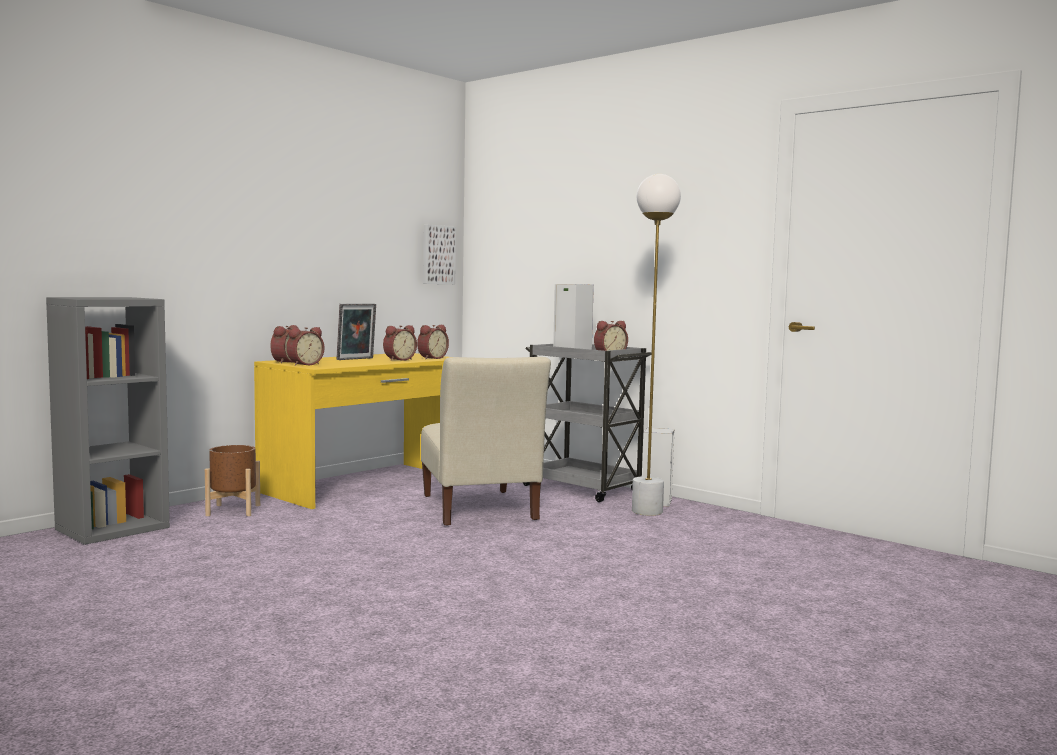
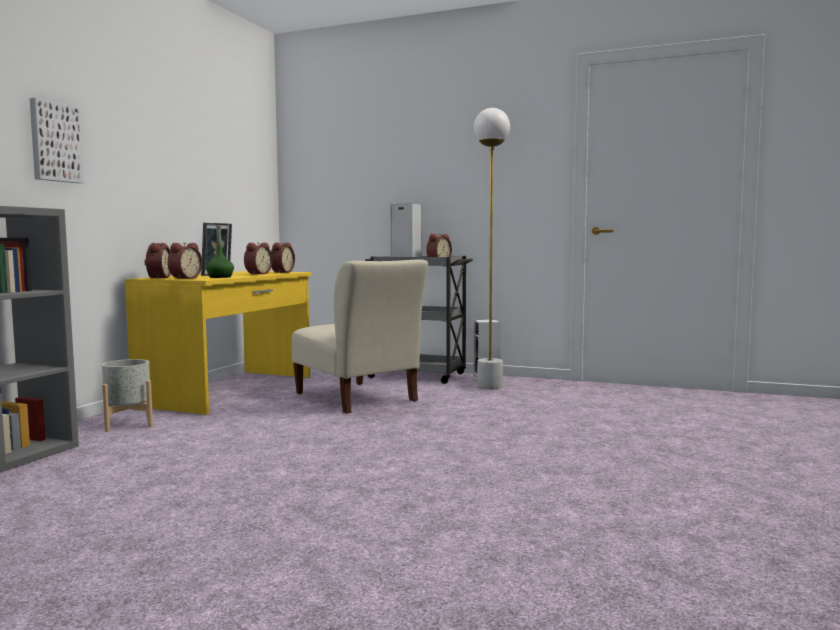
camera: 20 degrees left, 0 degrees up
(233, 510) = (128, 424): brown planter -> grey planter
(344, 364) = (220, 277): none -> green bottle
(437, 255) = (260, 184): picture -> picture (54, 142)

